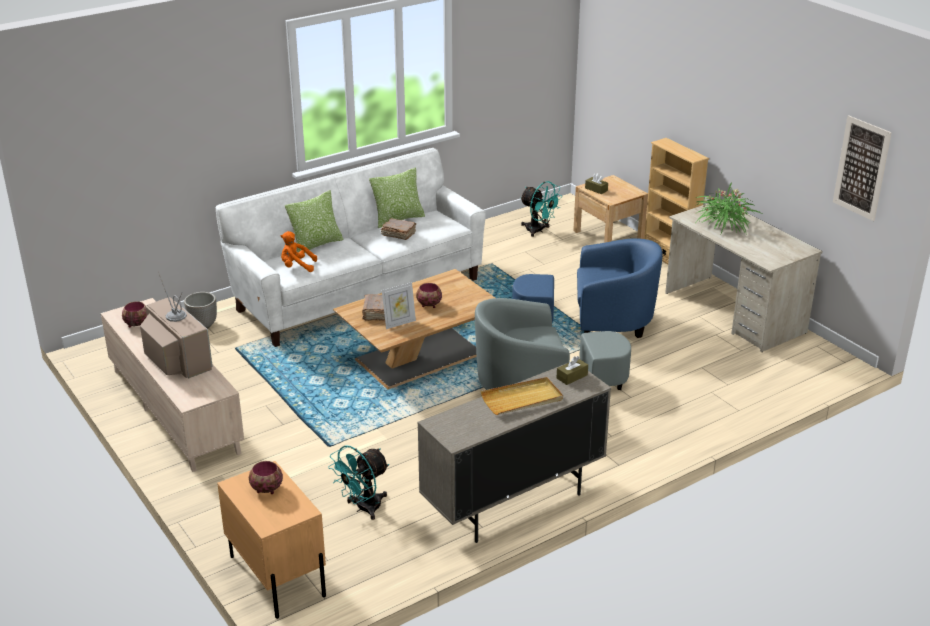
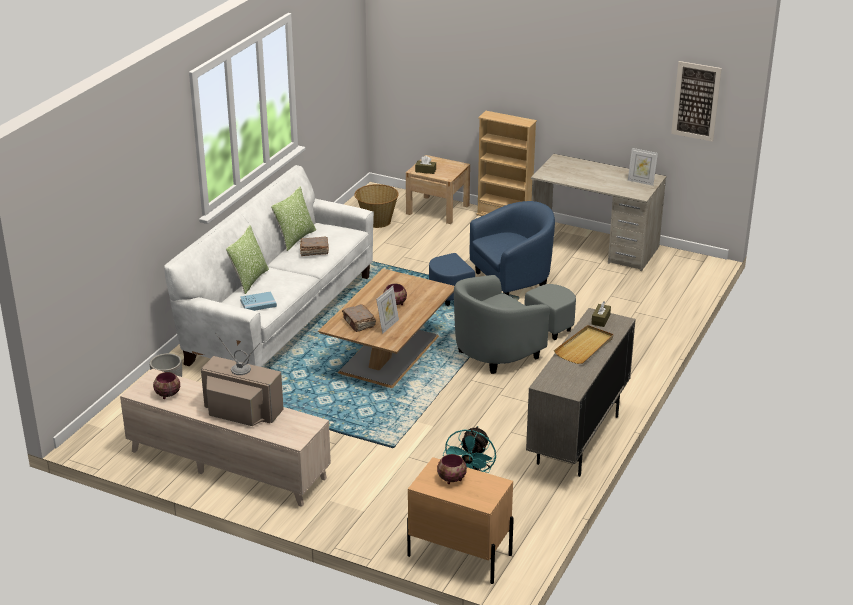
camera: 30 degrees left, 0 degrees up
(297, 267) = (258, 303): orange plush toy -> blue book
(538, 231) = (377, 221): turquoise fan -> basket
(724, 224) = (578, 173): potted plant -> none
(785, 250) = (641, 181): none -> picture frame

